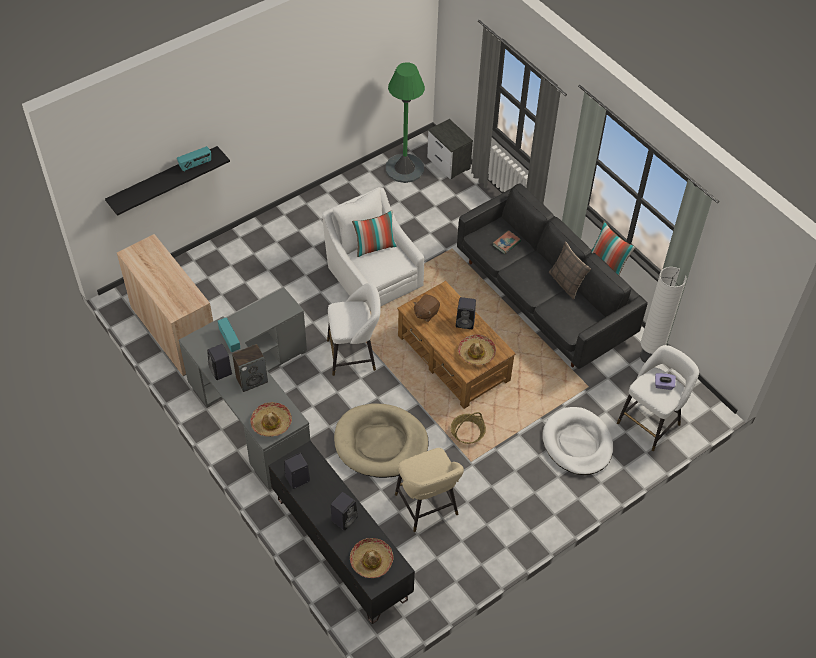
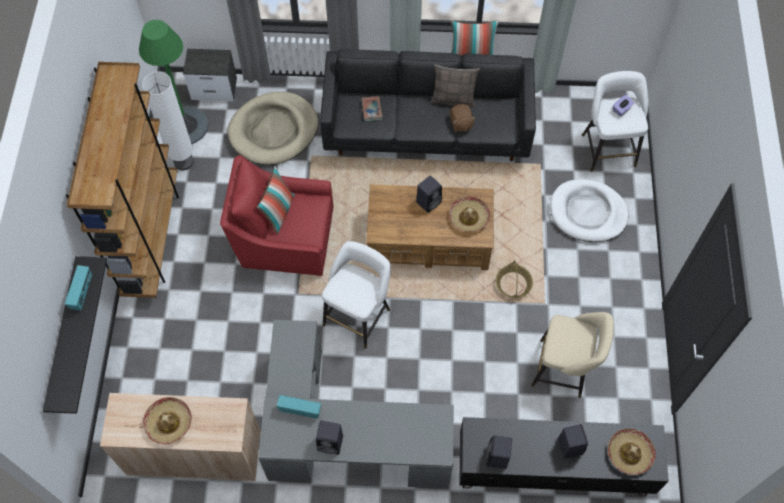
camera: 50 degrees left, 10 degrees up
(252, 380) = (364, 422): speaker -> none
(271, 423) = (428, 438): hat -> hat (168, 422)
(305, 208) = (152, 237): none -> brown bookcase
(373, 275) = (283, 237): white armchair -> red armchair
(381, 443) = (470, 360): beige dog bed -> beige dog bed (274, 130)
(426, 313) = (392, 224): brown plush toy -> brown plush toy (461, 123)
(649, 356) = (546, 101): white floor lamp -> white floor lamp (183, 162)

